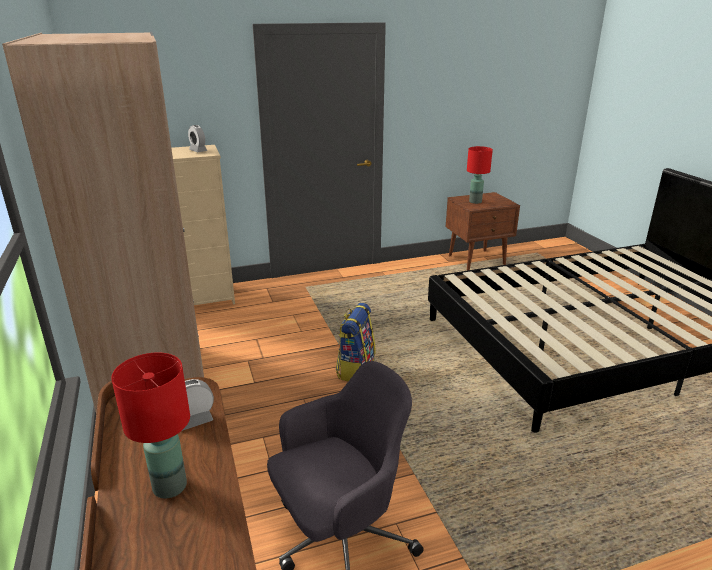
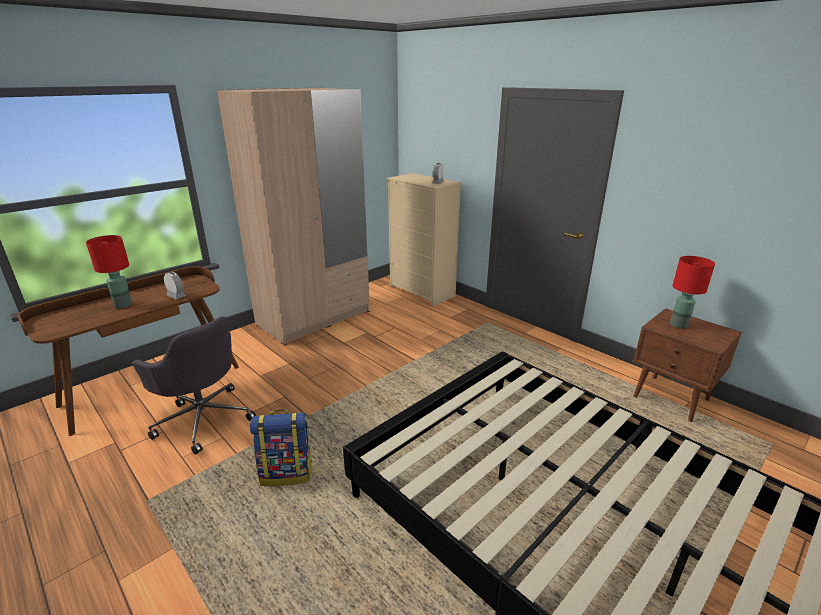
camera: 65 degrees right, 0 degrees up
(355, 369) = (386, 376): backpack -> backpack (287, 473)

